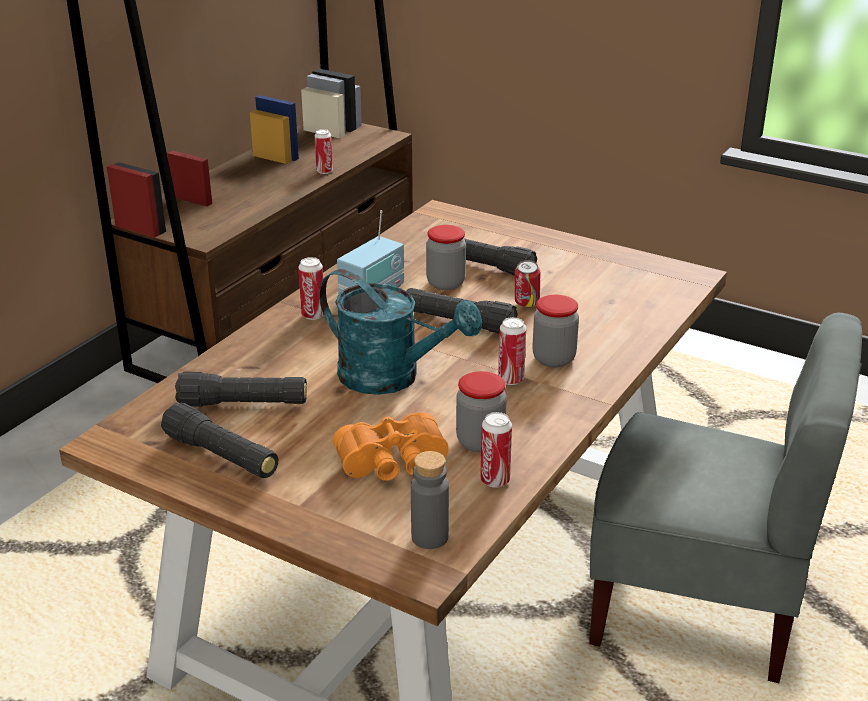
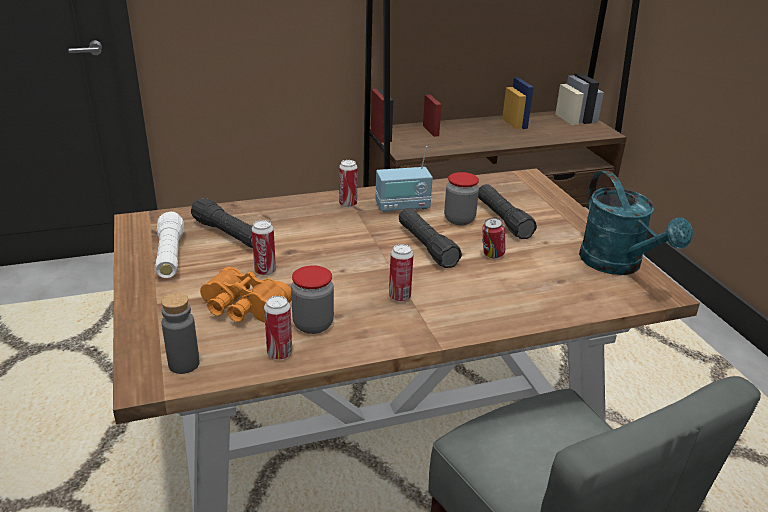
camera: 40 degrees right, 0 degrees up
(221, 456) = (170, 256): black flashlight -> white flashlight
(324, 171) = (533, 140): can -> can (265, 271)
(392, 378) = (329, 259): turquoise watering can -> turquoise watering can (618, 265)
(553, 359) = (451, 298): jar -> none

